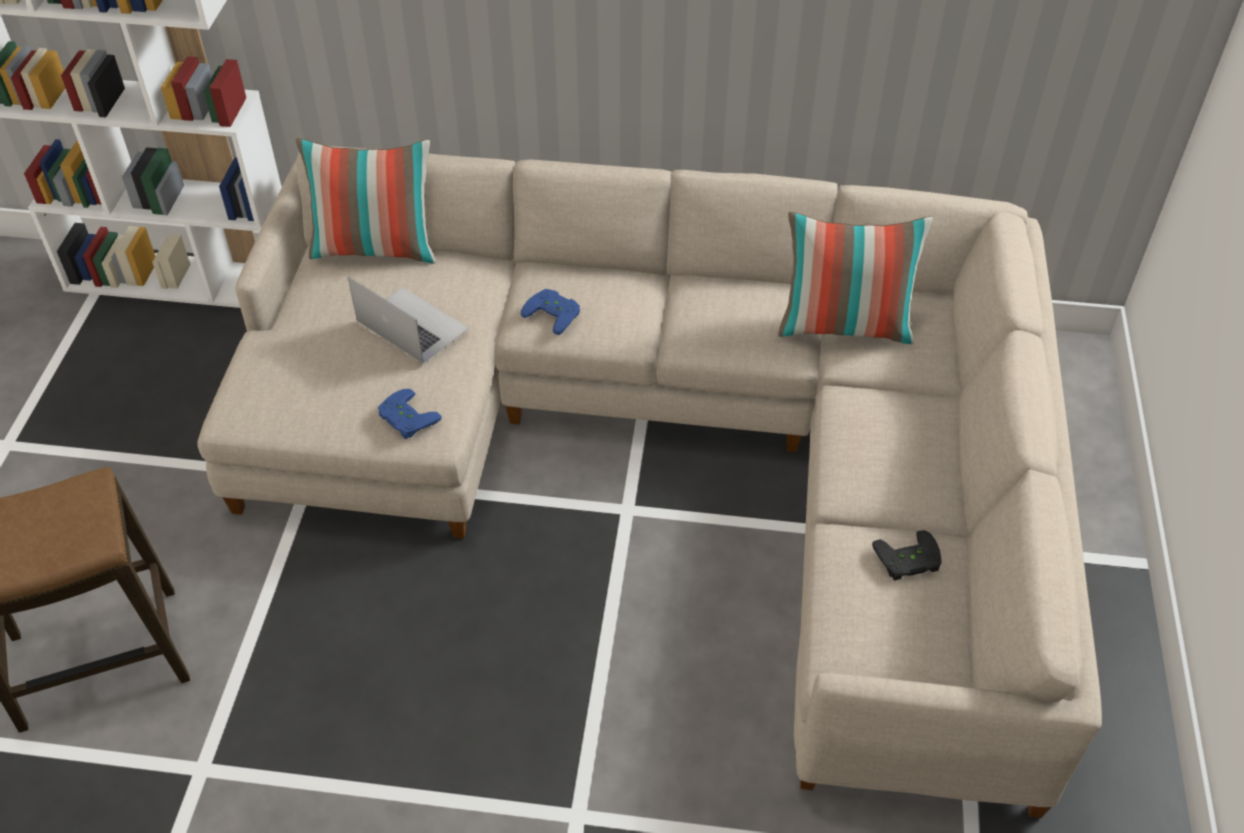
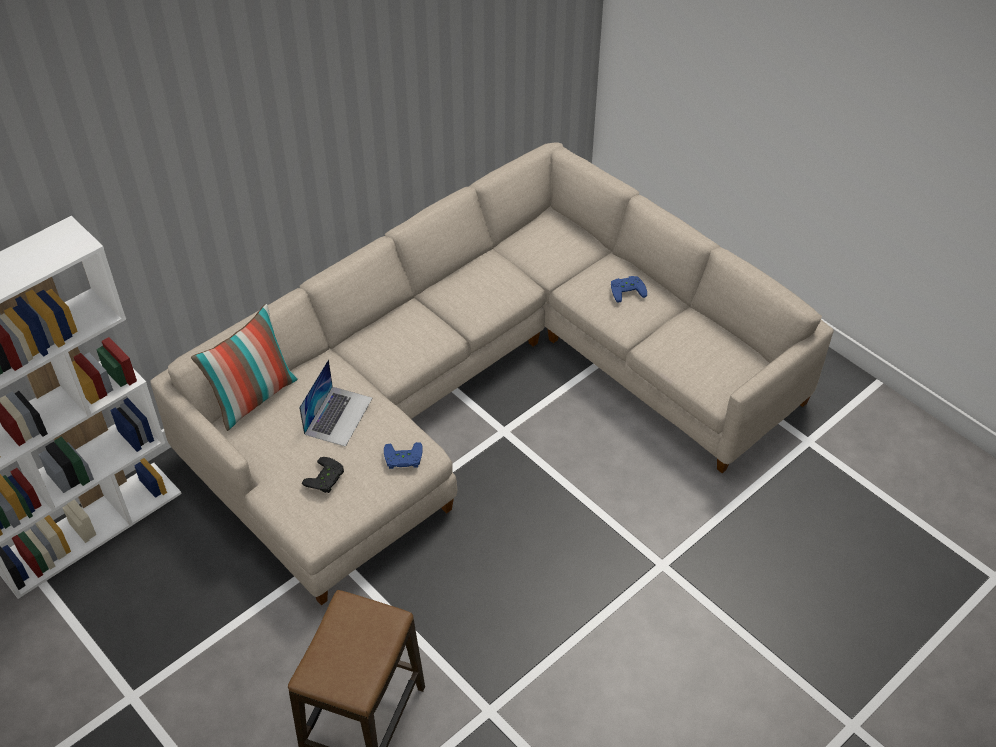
camera: 50 degrees left, 0 degrees up
(411, 325) = (338, 415): laptop -> laptop turned 120 degrees clockwise
(555, 312) = (396, 354): blue game controller -> blue game controller (627, 289)
(845, 326) = (529, 257): pillow -> none
(908, 561) = (687, 333): black game controller -> black game controller (326, 478)

